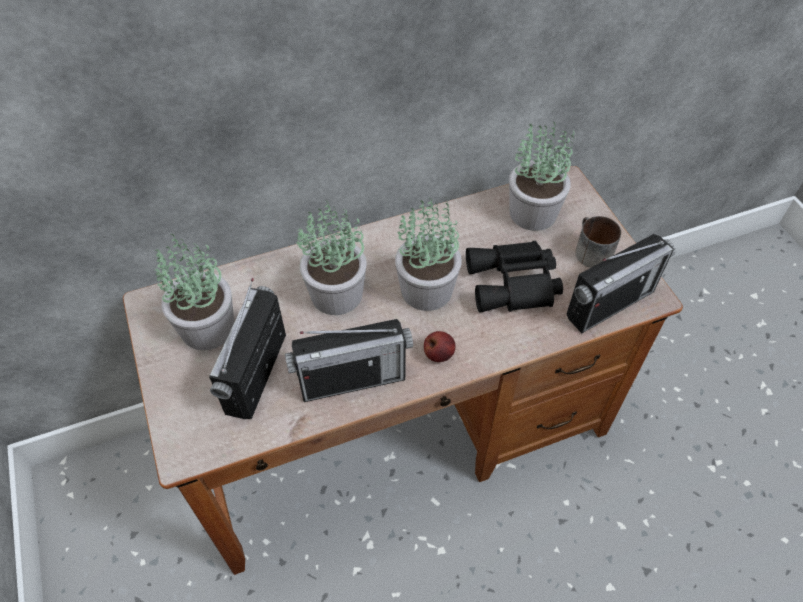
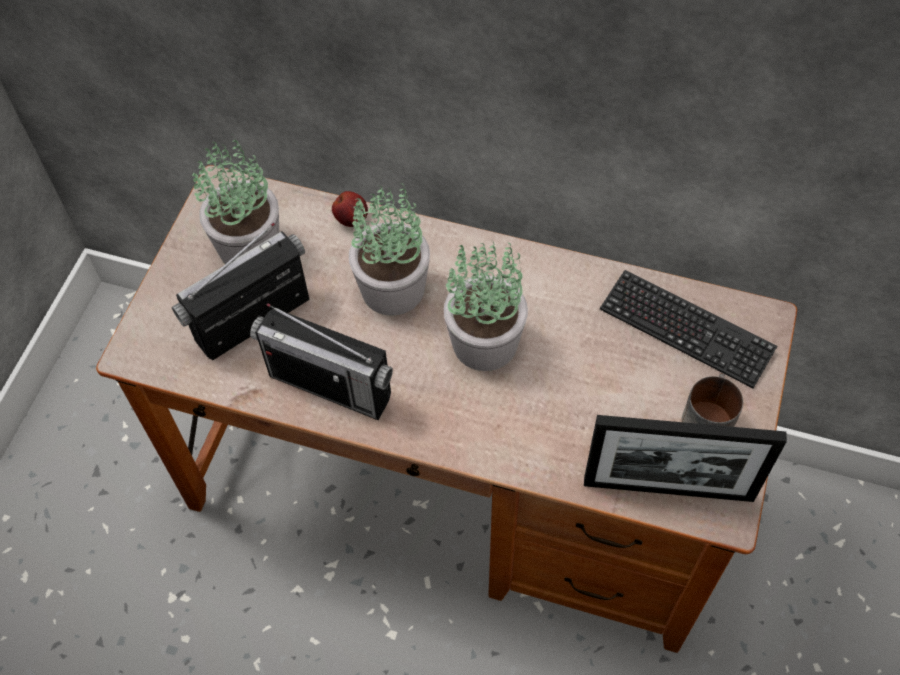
camera: 40 degrees right, 5 degrees up
(438, 354) = (434, 417): apple -> apple (352, 219)
(514, 284) = (582, 397): black binoculars -> none
(533, 212) = (686, 330): potted plant -> keyboard
(610, 304) = (668, 489): radio -> picture frame

